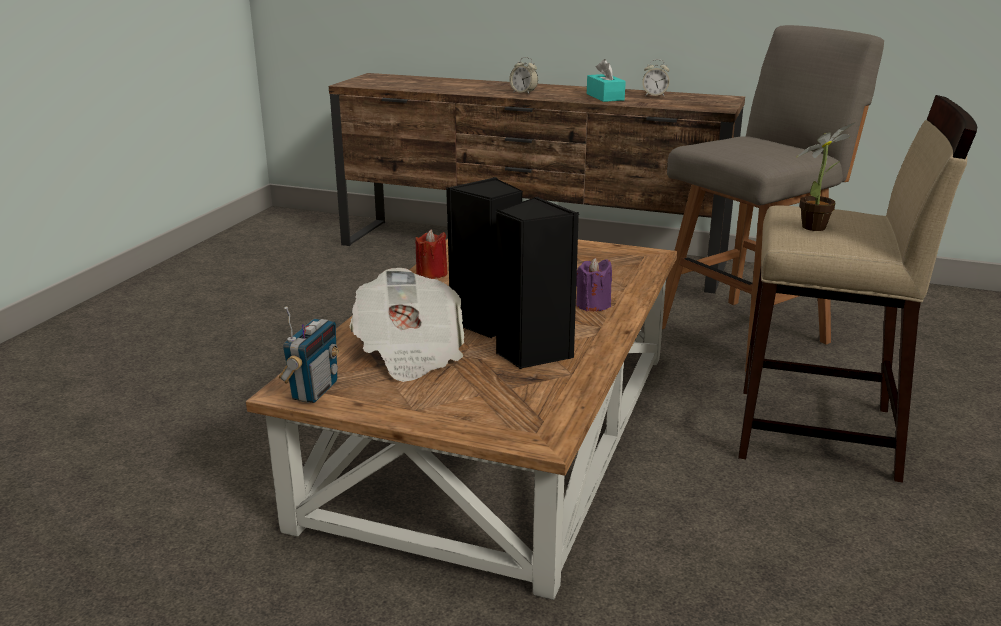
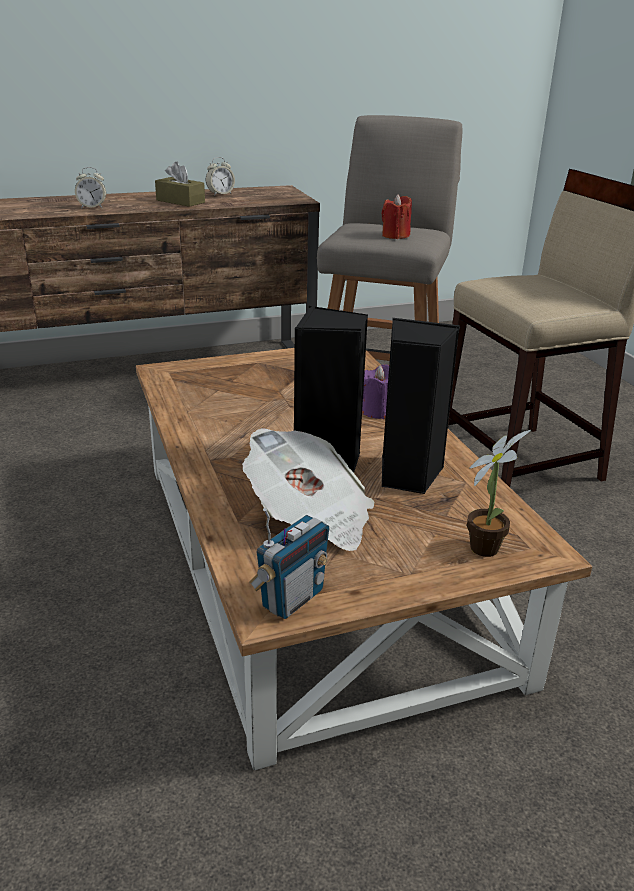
camera: 40 degrees left, 5 degrees up
(314, 390) = (291, 599): radio -> radio turned 60 degrees clockwise
(431, 273) = (191, 426): red candle -> red candle (395, 236)
(605, 97) = (180, 201): turquoise tissue box -> brown tissue box
(817, 227) = (534, 294): potted plant -> potted plant (486, 545)

